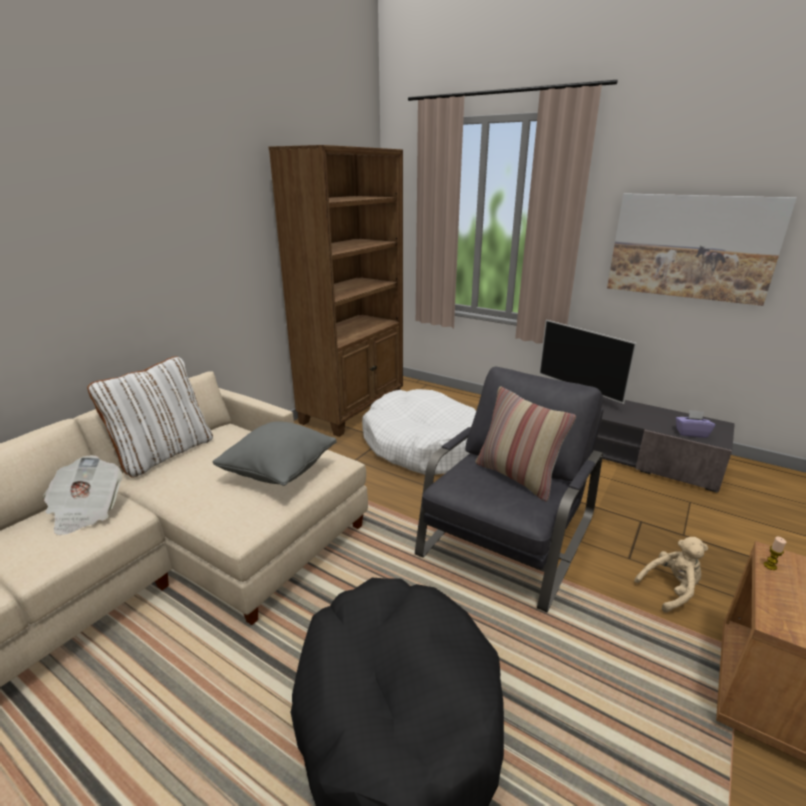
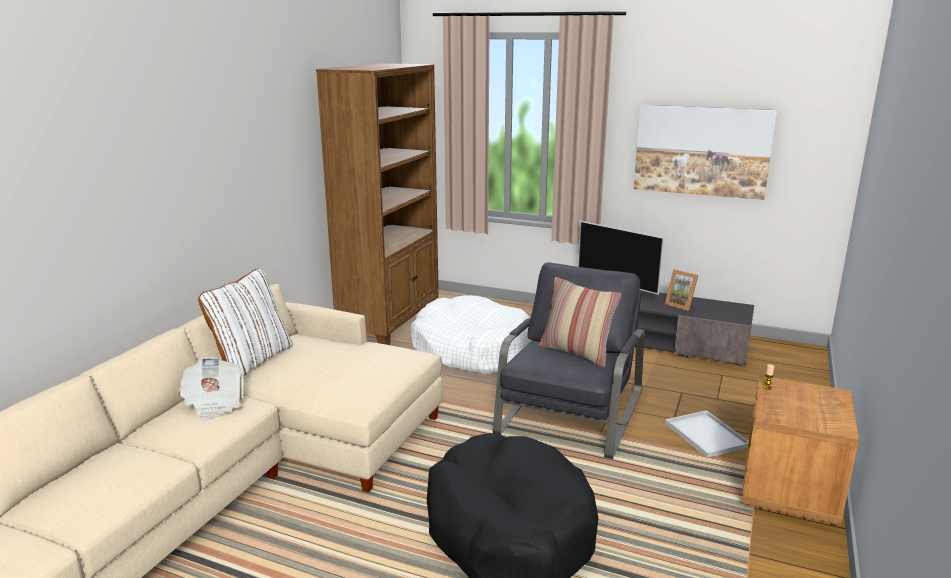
camera: 10 degrees left, 5 degrees down
(279, 472) = (370, 365): grey pillow -> none
(648, 417) = (681, 305): none -> picture frame
(670, 590) = (708, 435): beige plush toy -> white tray
(691, 433) = (718, 315): purple tissue box -> none

